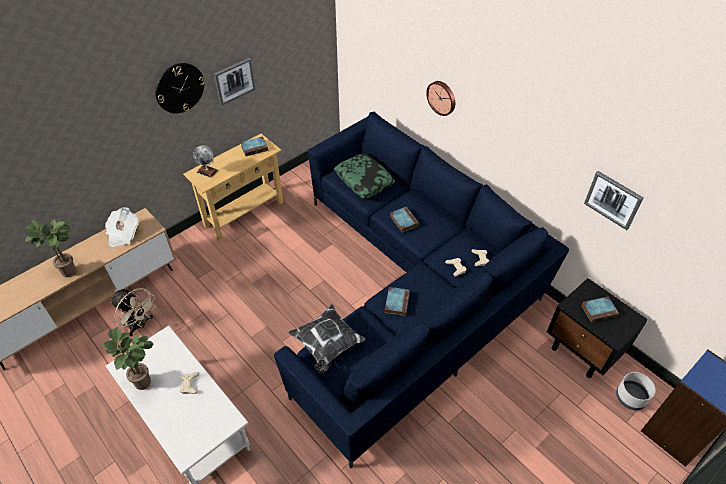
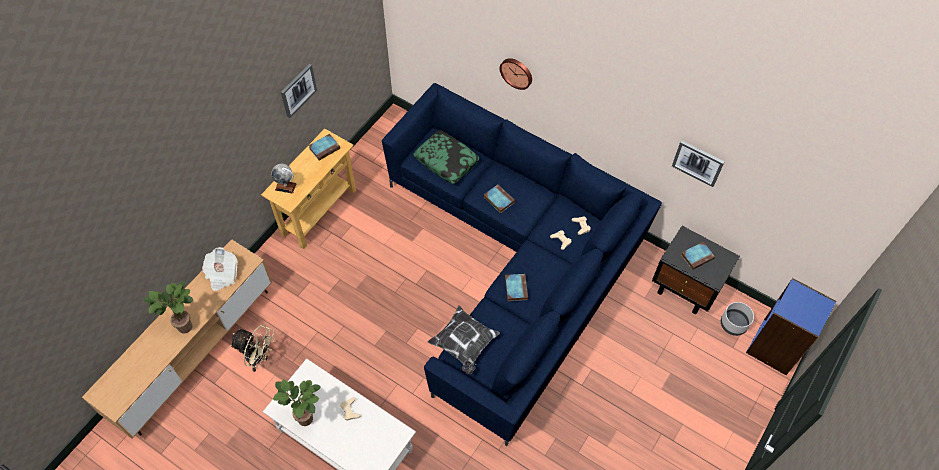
camera: 15 degrees left, 10 degrees up
(179, 88) = (253, 118): wall clock -> none

